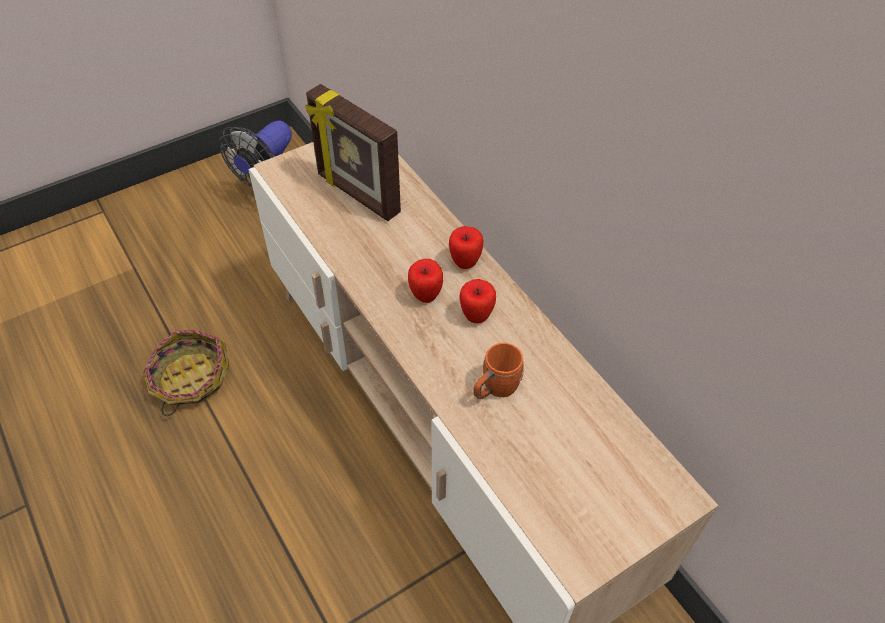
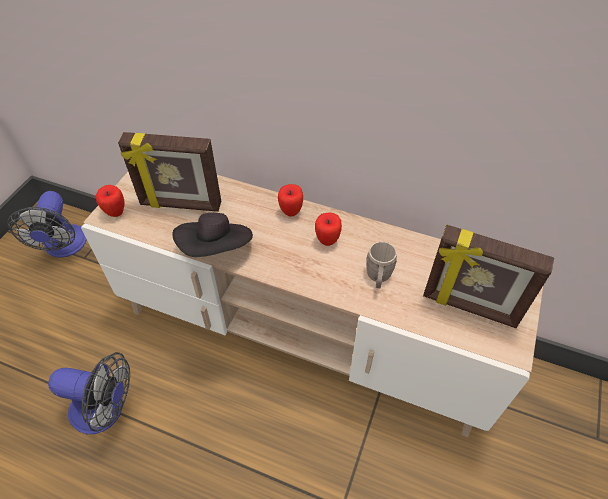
camera: 35 degrees left, 0 degrees up
(190, 379) = (106, 410): basket -> fan
(353, 259) = (216, 248): none -> black hat
(425, 295) = (285, 245): apple -> apple (115, 212)
(495, 389) = (378, 278): orange mug -> grey mug
(571, 486) = (469, 307): none -> picture frame

